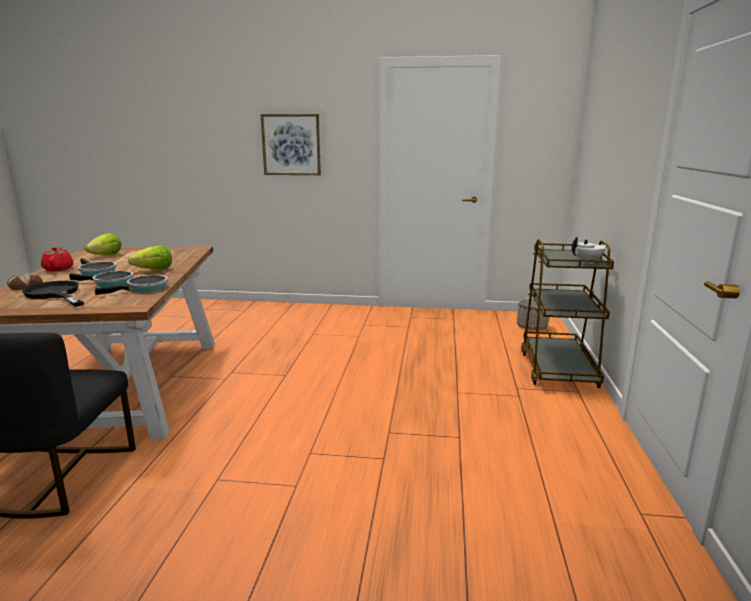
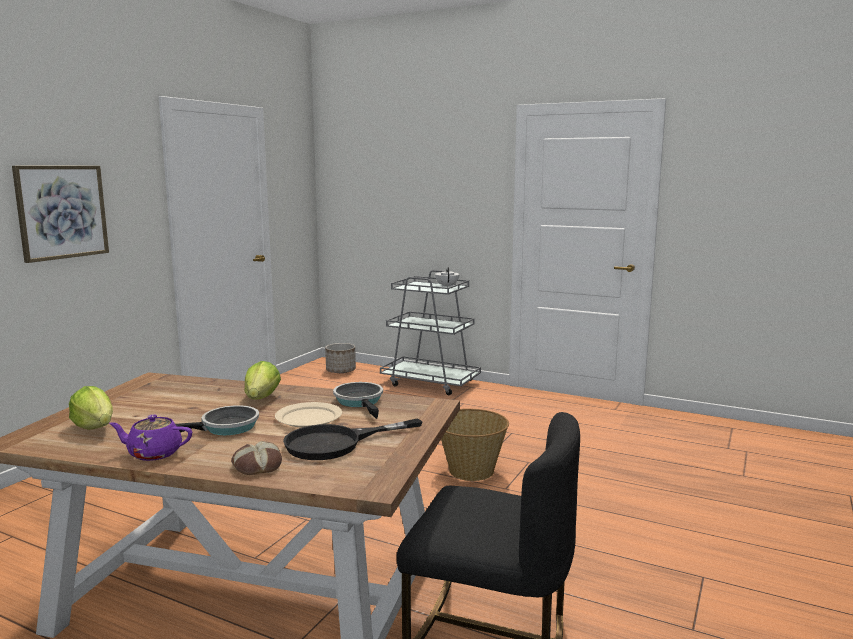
camera: 70 degrees left, 5 degrees down
(58, 269) = (154, 453): red teapot -> purple teapot
(110, 283) = (309, 418): frying pan -> beige plate
(341, 427) = (470, 471): none -> basket
(558, 369) = (430, 383): brown cart -> grey cart

